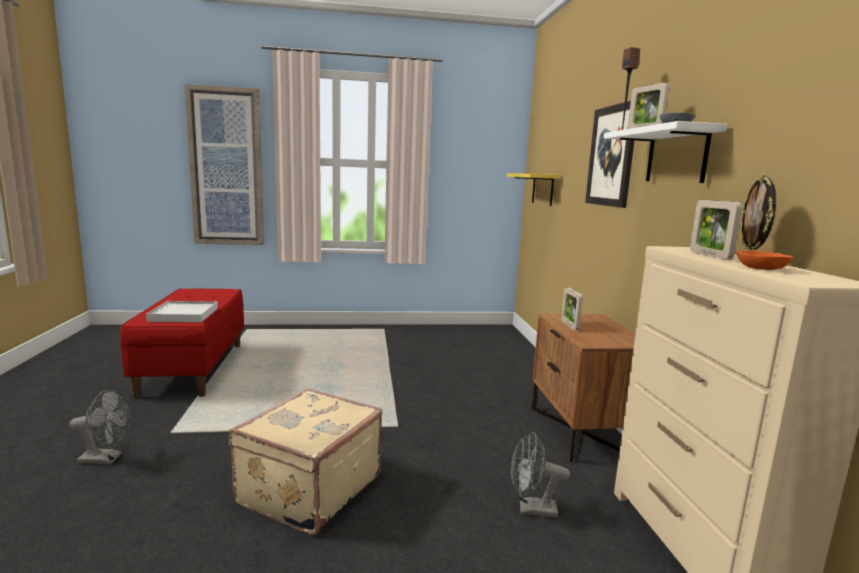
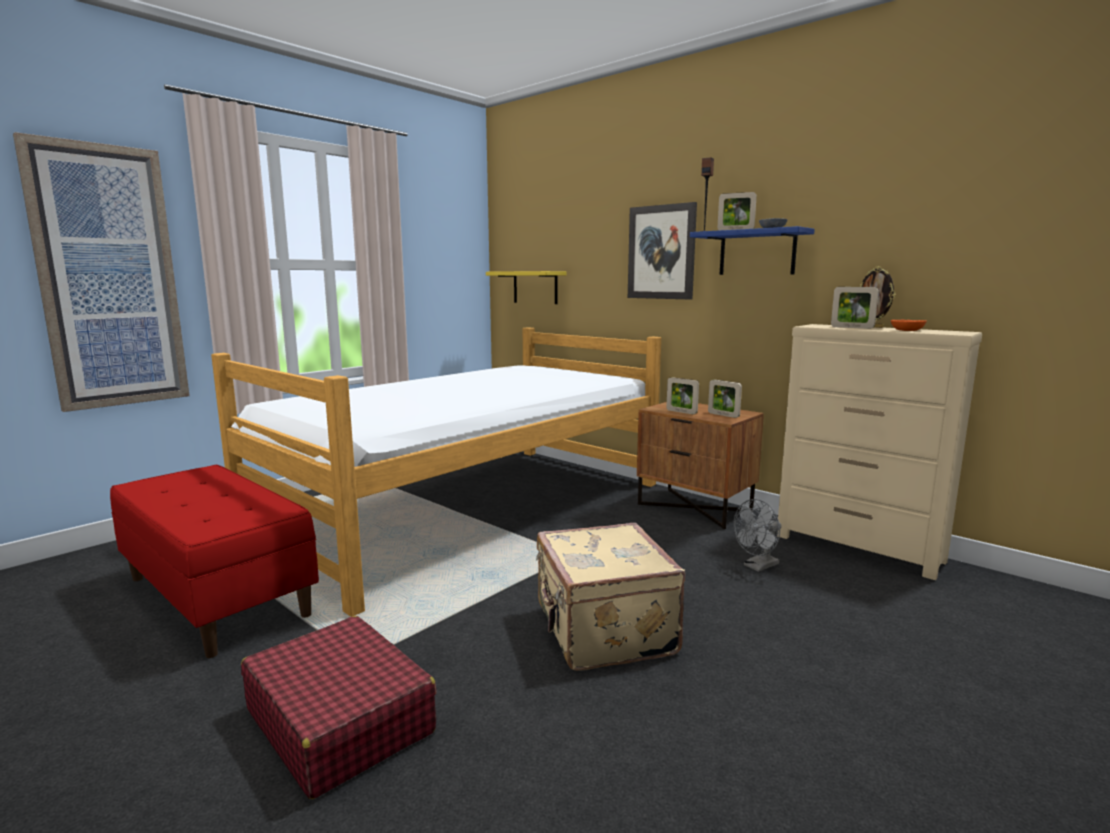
camera: 40 degrees left, 0 degrees up
(106, 459) = (340, 720): grey fan -> red suitcase
(184, 315) = (242, 508): white tray -> none
(402, 366) = (470, 508): none -> bed
(603, 338) = (723, 415): none -> picture frame
(676, 156) = (757, 253): white shelf -> blue shelf

